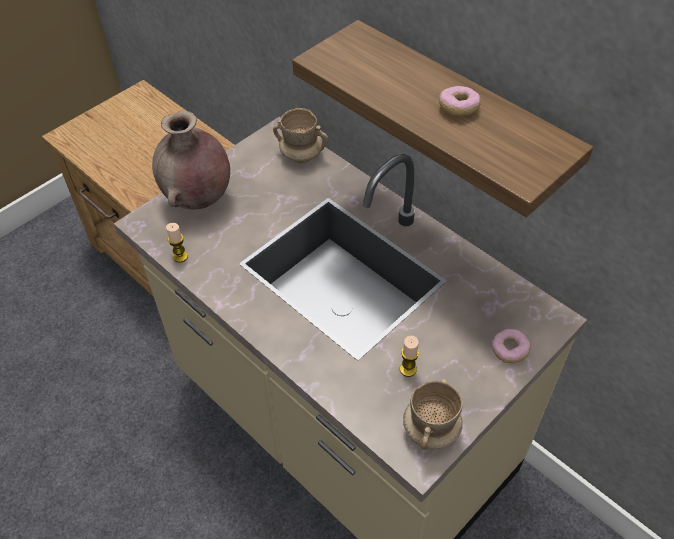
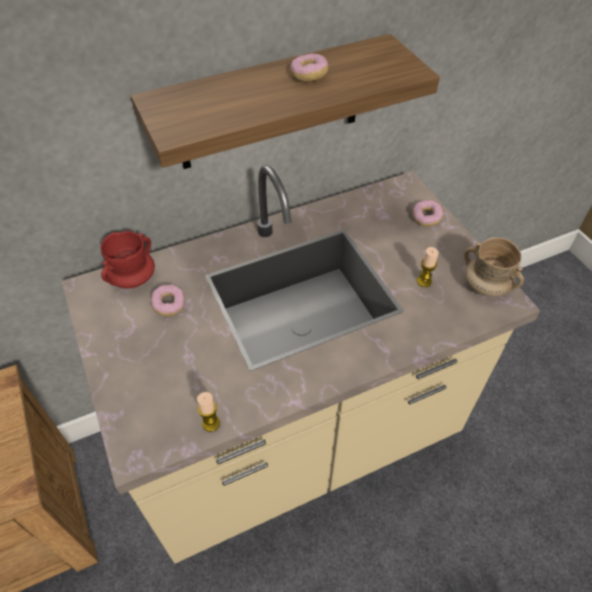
camera: 70 degrees left, 0 degrees up
(198, 200) = (137, 385): brown vase -> none
(284, 188) = (169, 305): none -> donut
(302, 155) = (133, 278): beige mug -> red mug

